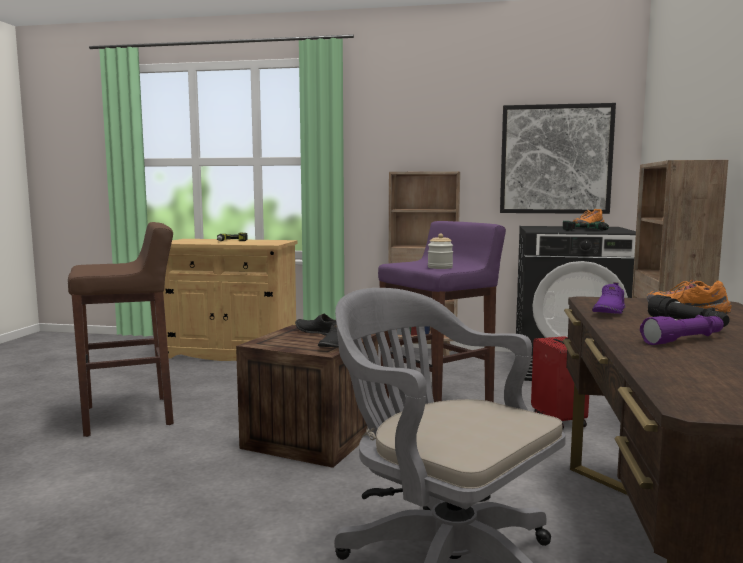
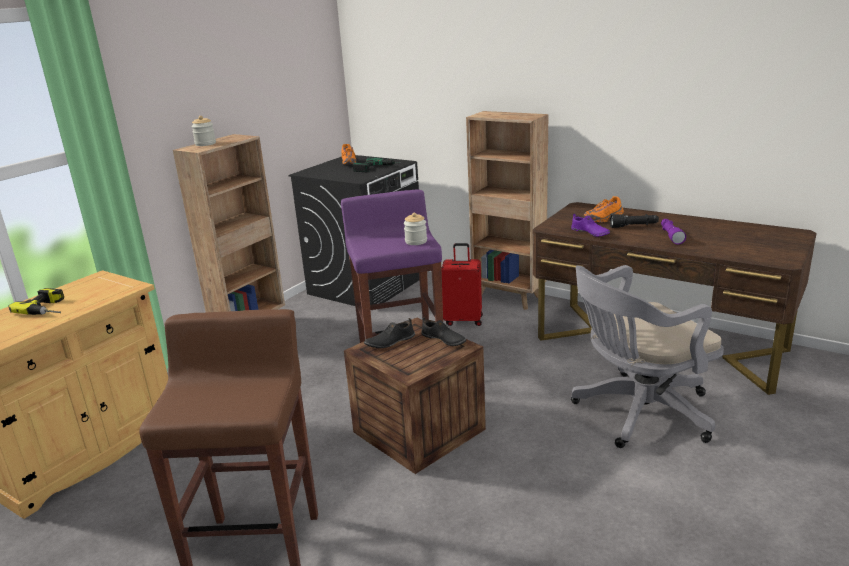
camera: 65 degrees left, 15 degrees up
(417, 171) = (205, 144): none -> jar
(555, 159) = (297, 103): picture -> none

